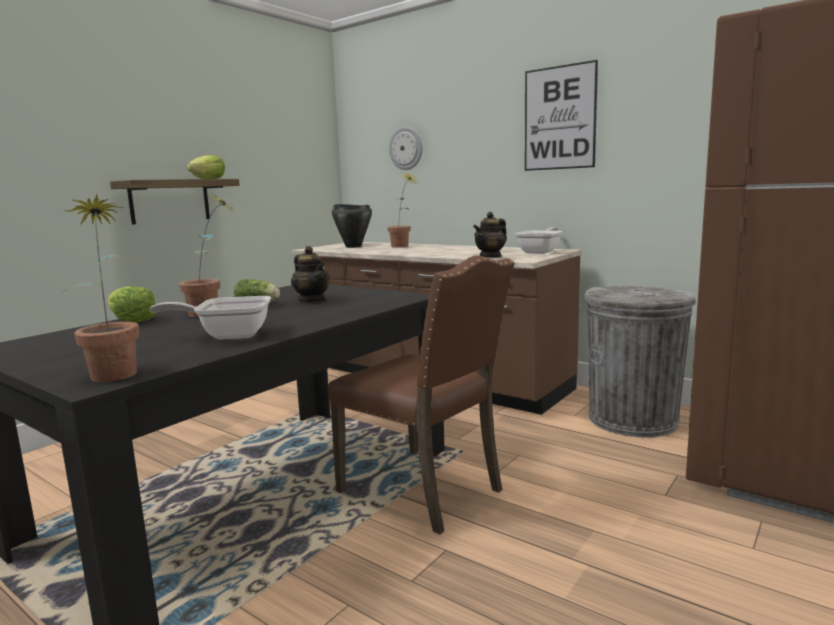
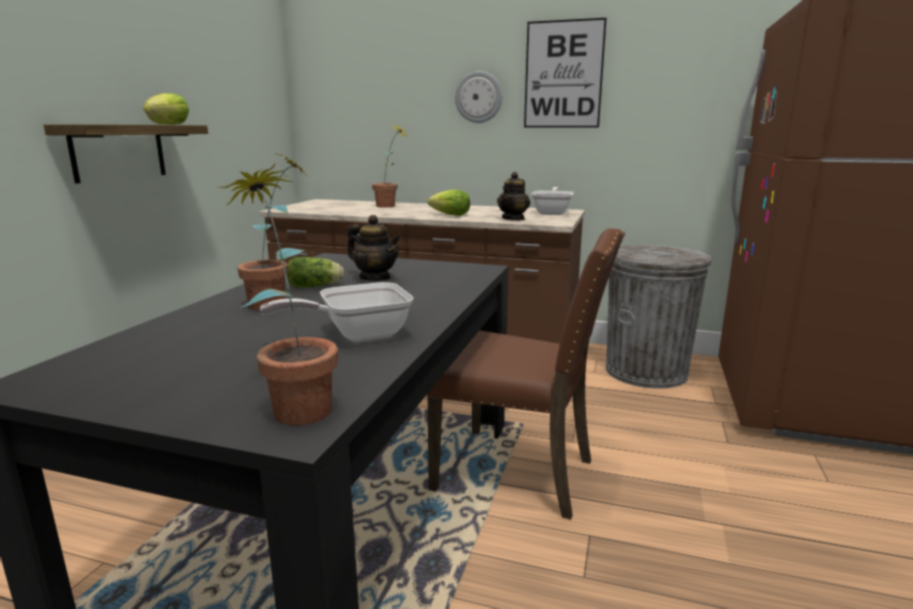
camera: 20 degrees left, 5 degrees up
(132, 320) = (179, 321): lettuce -> lettuce (450, 215)
(353, 246) = (330, 206): black cooking pot -> none
(406, 148) = (381, 95): wall clock -> wall clock (479, 97)

